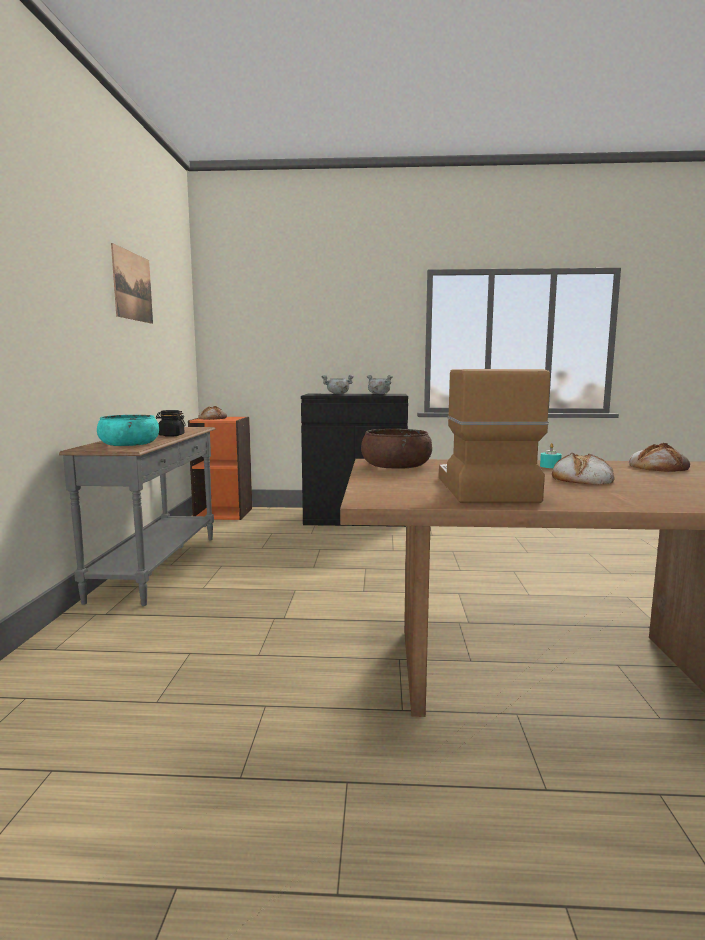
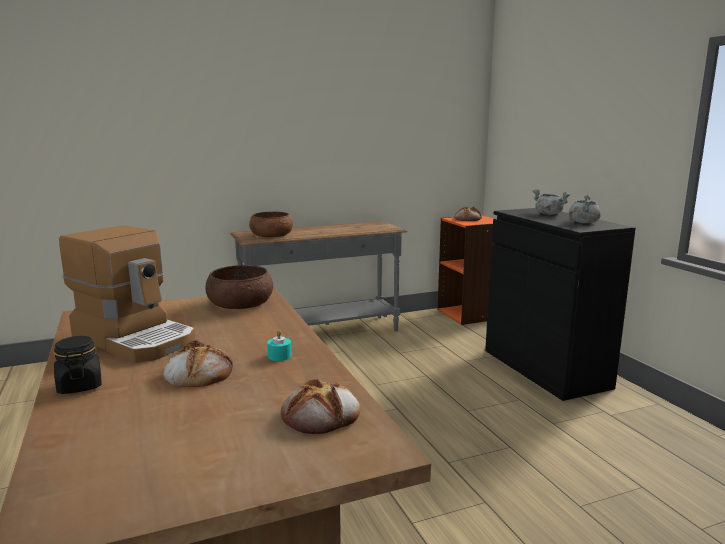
camera: 65 degrees right, 5 degrees up
(129, 444) = (271, 235): turquoise bowl -> brown bowl
(132, 286) = (356, 102): picture -> none
(171, 435) = (329, 232): black jar -> black jar (80, 385)
(482, 488) = (136, 338): coffee machine -> coffee machine turned 60 degrees clockwise

